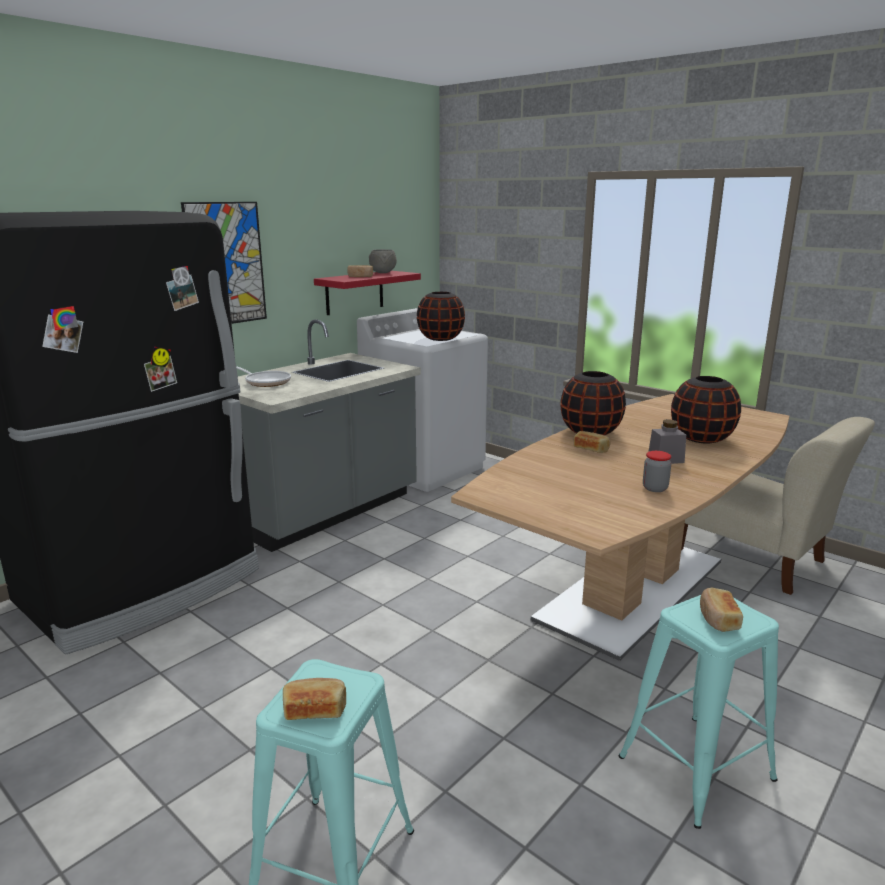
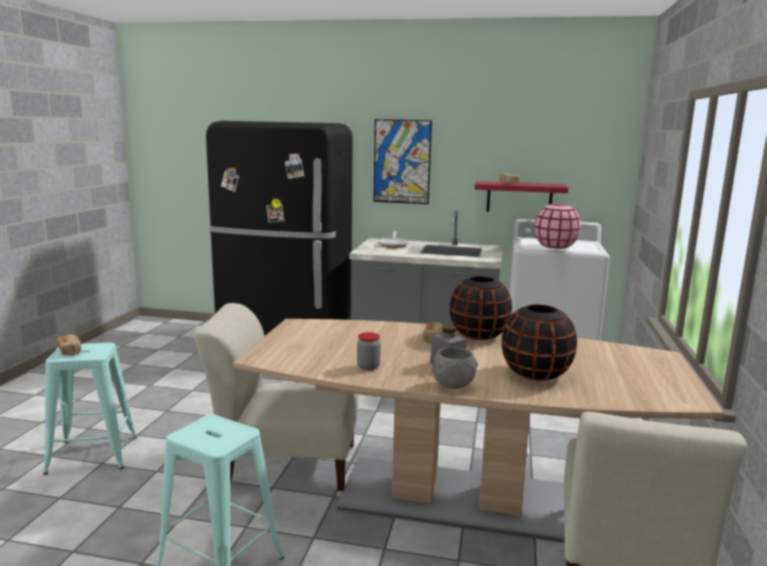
camera: 60 degrees right, 5 degrees down
(383, 273) = (542, 184): grey bowl -> grey bowl (454, 386)
(440, 338) = (555, 247): black vase -> pink vase
(503, 671) = (285, 463): none -> beige chair
(718, 619) = (208, 432): bread -> none

